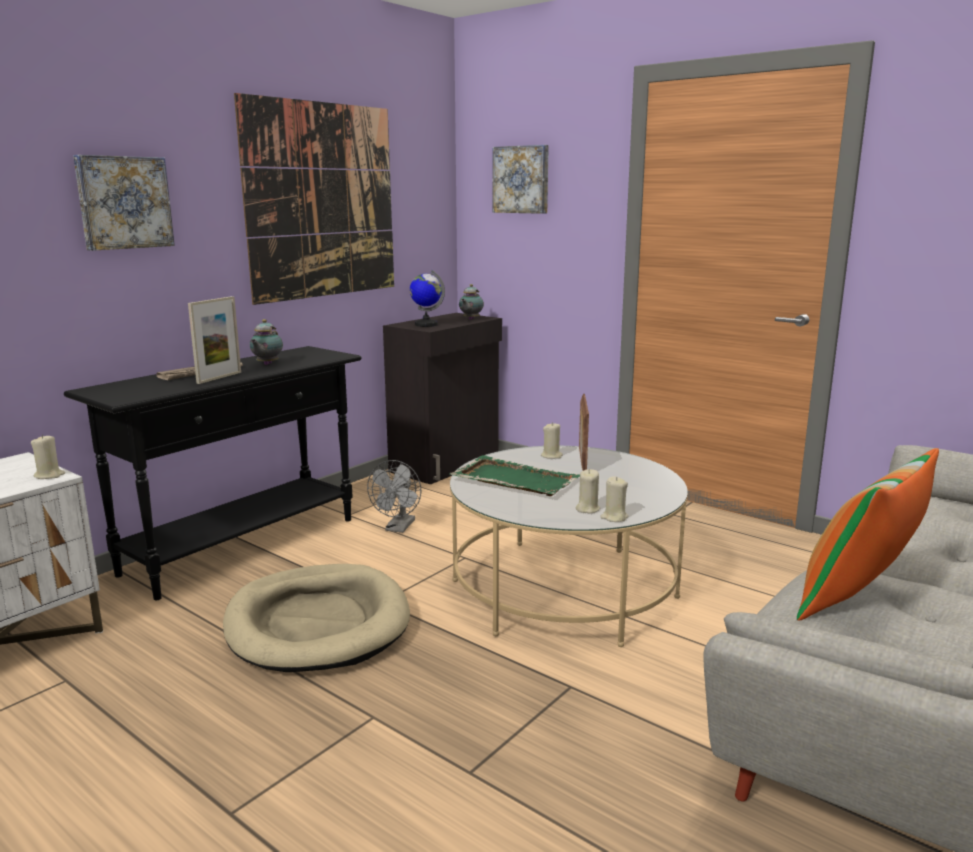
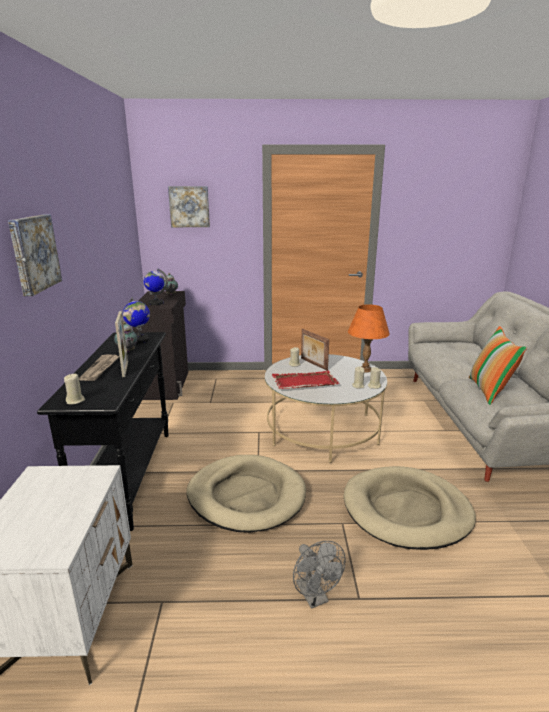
camera: 40 degrees left, 5 degrees up
(49, 475) = (95, 473): beige candle -> beige candle (75, 400)
(309, 357) = (139, 340): none -> globe
(323, 201) = (101, 231): picture -> none
(398, 528) = (201, 429): grey fan -> grey fan (315, 597)
(495, 756) = (406, 510): none -> beige dog bed
(514, 479) = (304, 382): green tray -> red tray
(654, 492) = (365, 370): none -> orange table lamp

